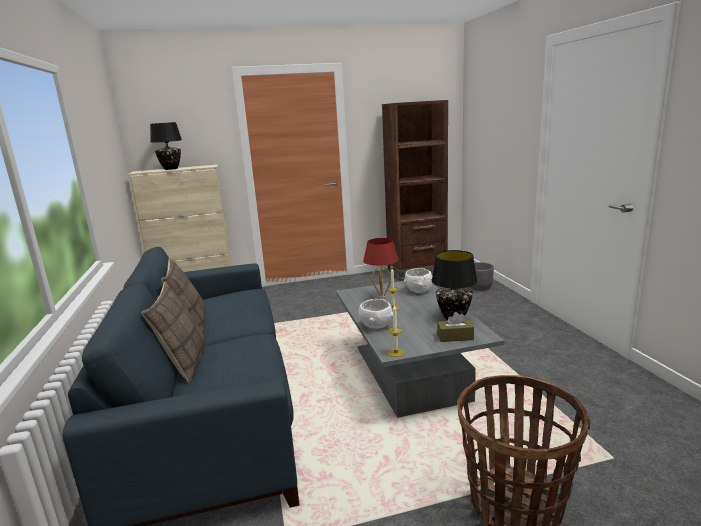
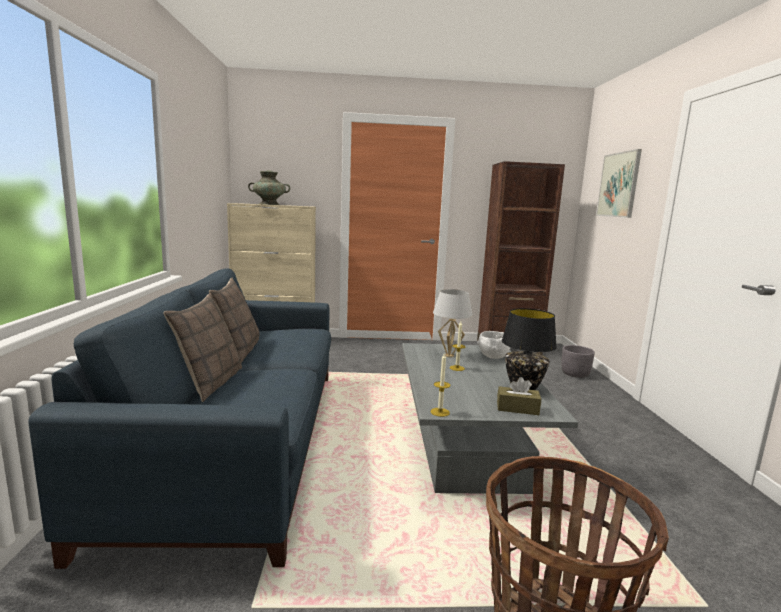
camera: 10 degrees right, 5 degrees down
(171, 169) = (269, 204): black table lamp -> turquoise vase
(376, 326) = (429, 382): white bowl -> none
(382, 296) = (449, 356): red table lamp -> white table lamp
(497, 116) = (618, 185): none -> picture

